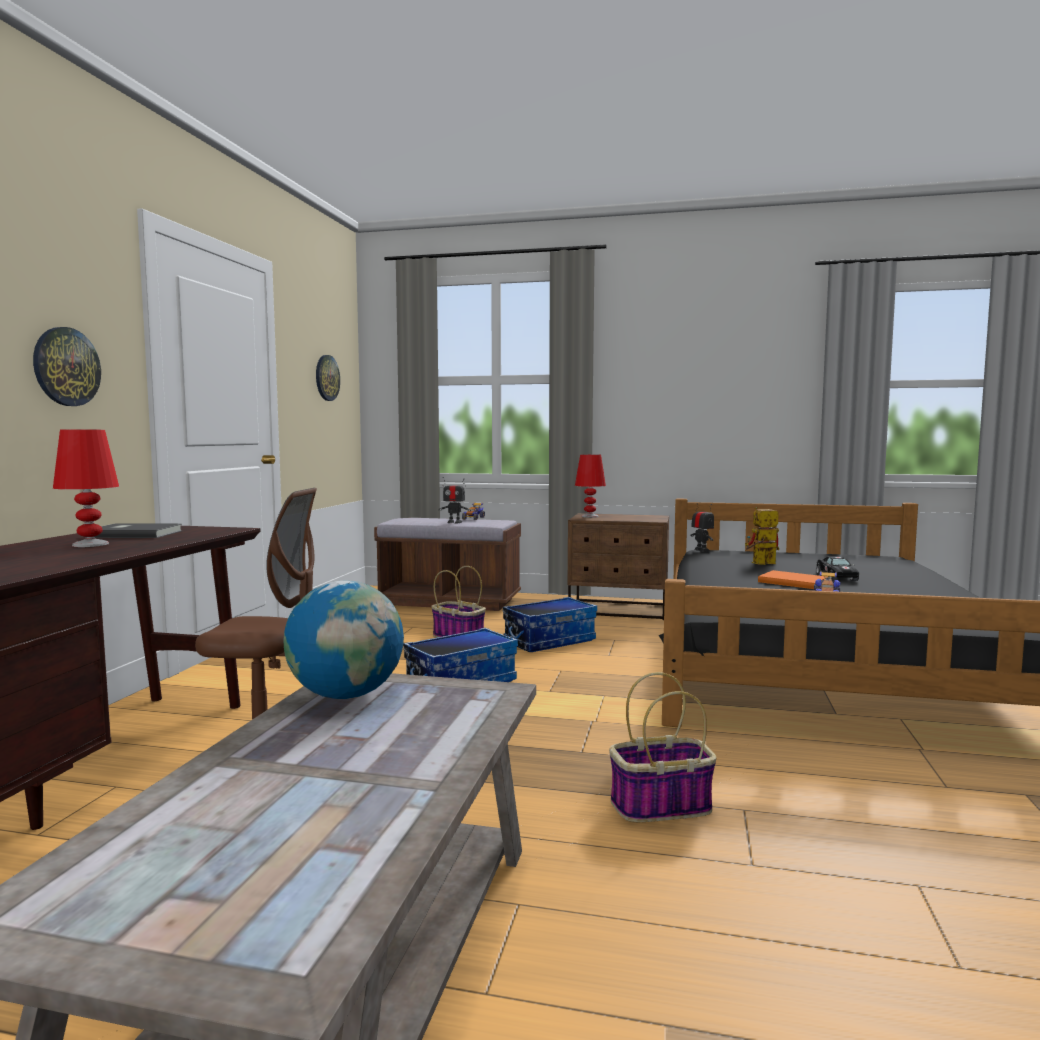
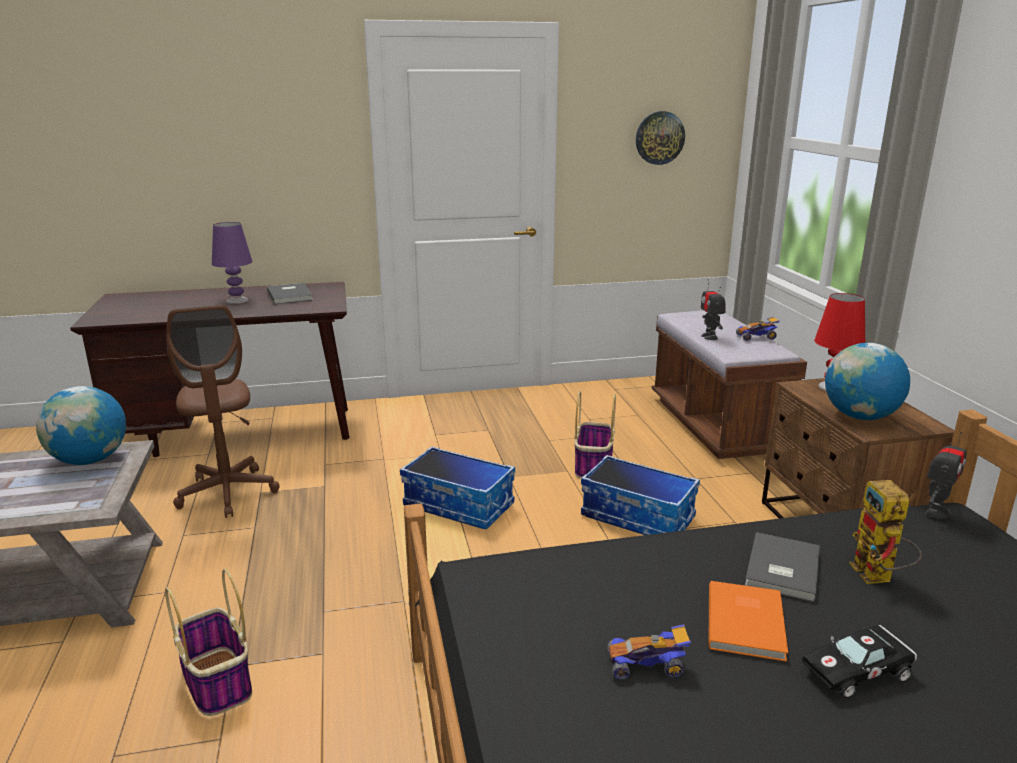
camera: 65 degrees right, 15 degrees up
(66, 367) = (286, 165): wall clock -> none
(90, 544) = (237, 300): red table lamp -> purple table lamp
(635, 519) = (859, 416): none -> globe
(744, 572) = (780, 569): none -> grey book
(760, 564) = (878, 577): toy robot -> toy robot turned 150 degrees counterclockwise

